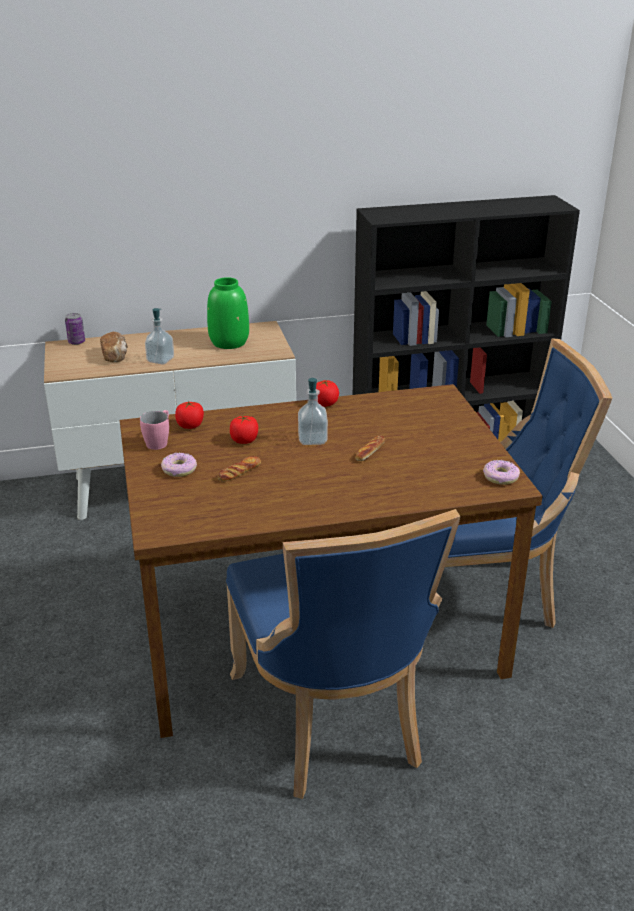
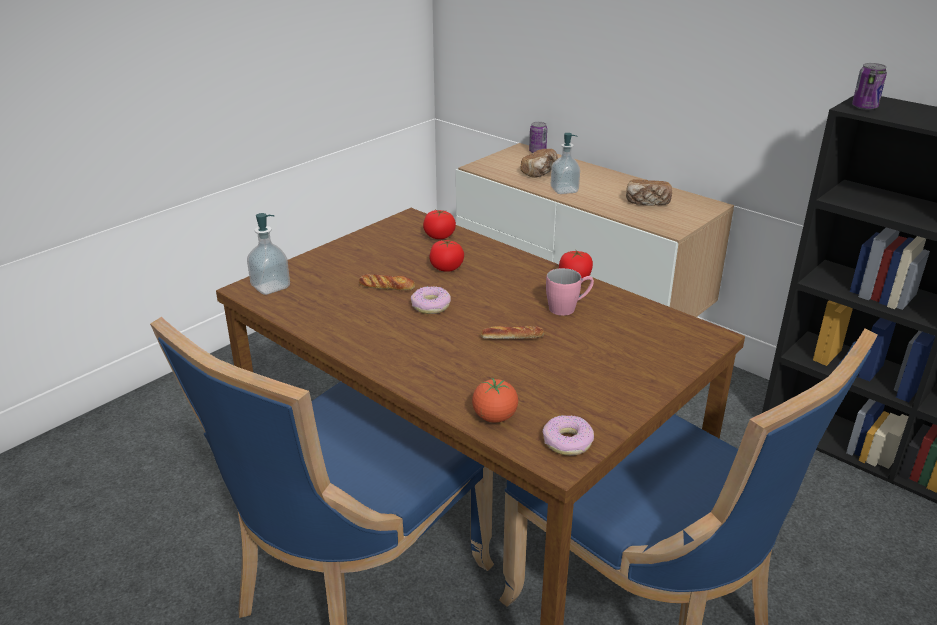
camera: 55 degrees right, 0 degrees up
(159, 441) = (395, 235): pink mug -> pink mug (568, 308)
(179, 470) = (359, 260): donut -> donut (430, 306)
(229, 343) = (647, 203): green vase -> bread
(312, 439) = (493, 298): soap dispenser -> soap dispenser (270, 287)
(383, 217) = (864, 107): none -> can
(453, 491) = (494, 417): none -> tomato

